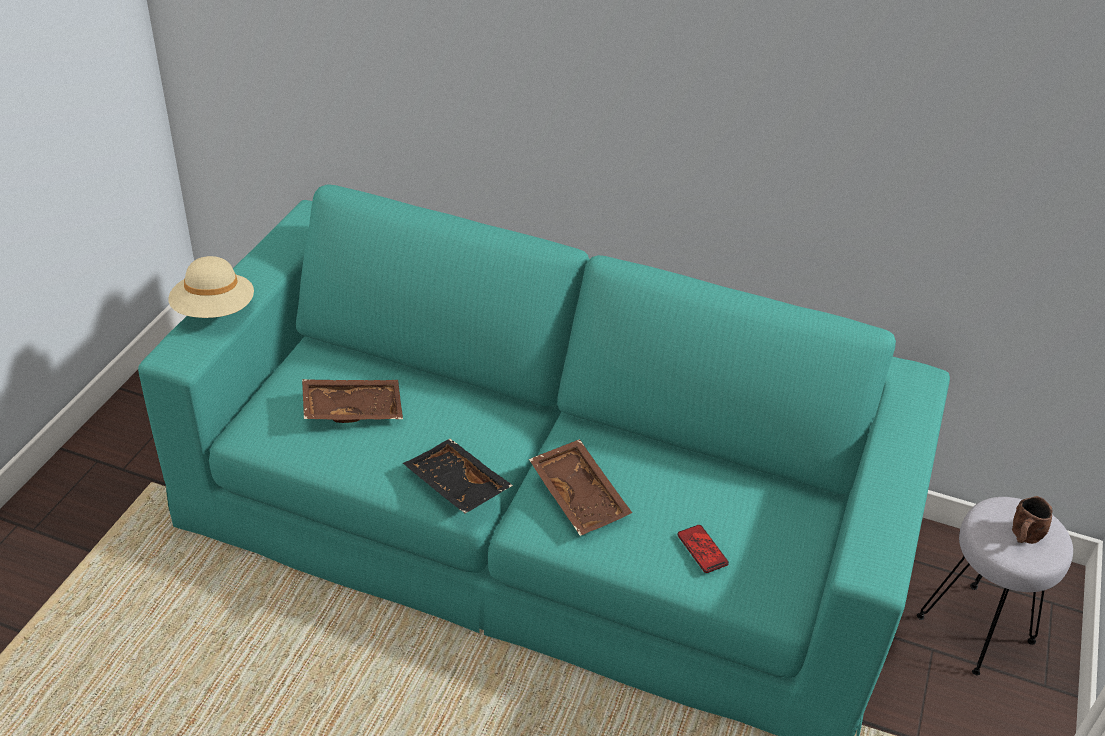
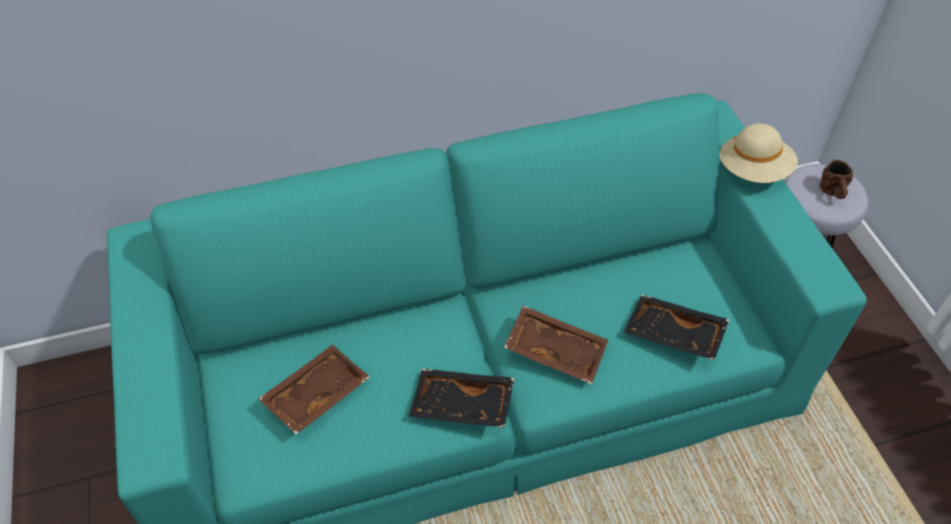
camera: 35 degrees left, 10 degrees up
(214, 311) = (141, 392): beige hat -> beige hat (753, 170)
(702, 549) = (673, 335): phone -> black tray

